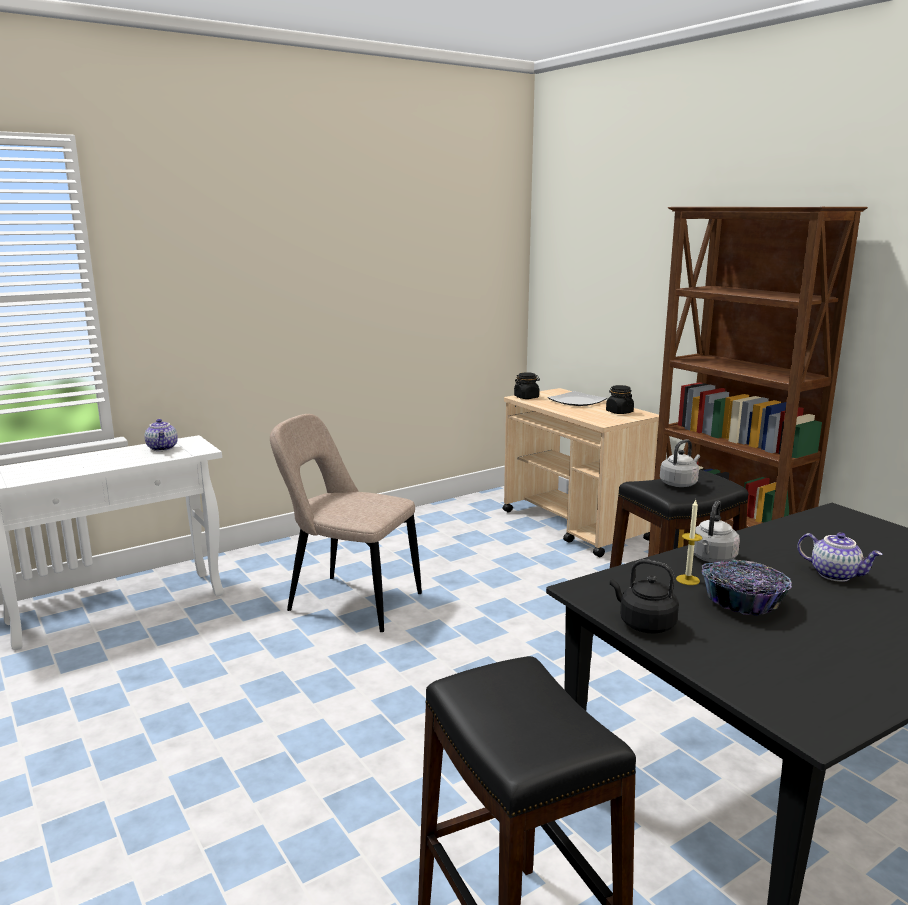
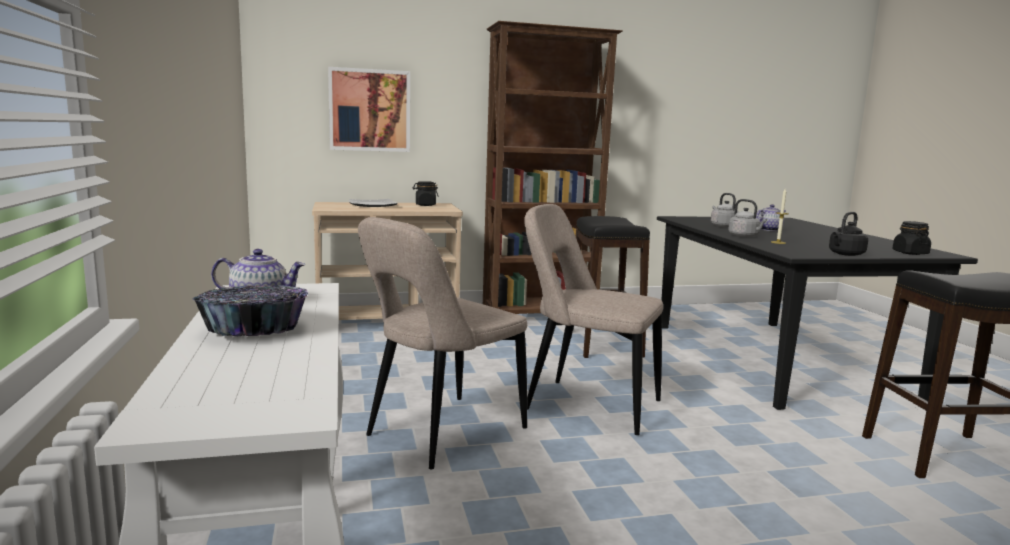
camera: 70 degrees left, 5 degrees down
(462, 654) = (586, 405): none -> beige chair
(526, 397) = (330, 208): black jar -> black jar (910, 253)
(607, 302) = (369, 110): none -> picture
(679, 483) = (611, 221): grey kettle -> grey kettle (722, 226)
(743, 602) = (809, 241): bowl -> bowl (255, 329)

